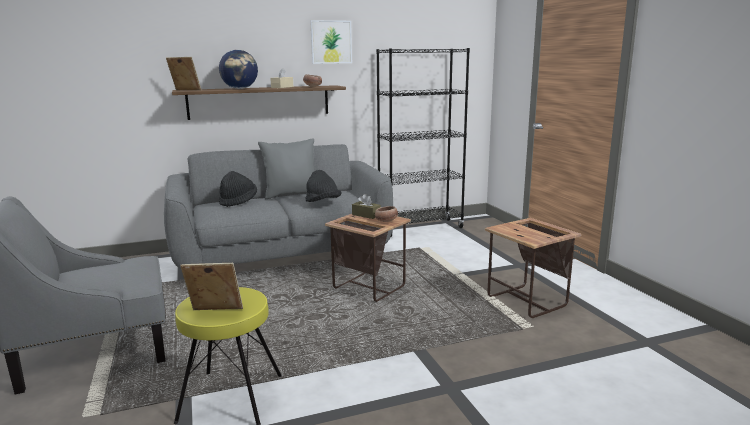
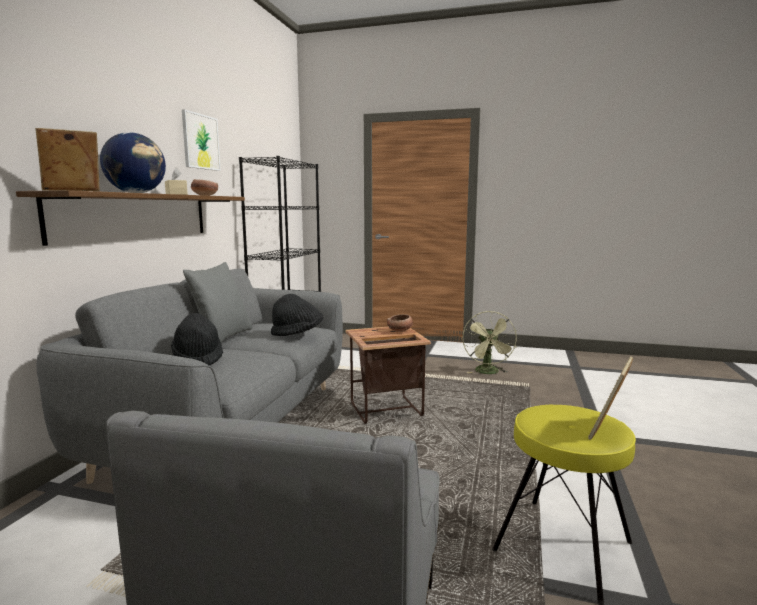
camera: 55 degrees left, 5 degrees down
(366, 215) = (368, 332): brown tissue box -> none
(527, 302) = (488, 372): side table -> green fan

